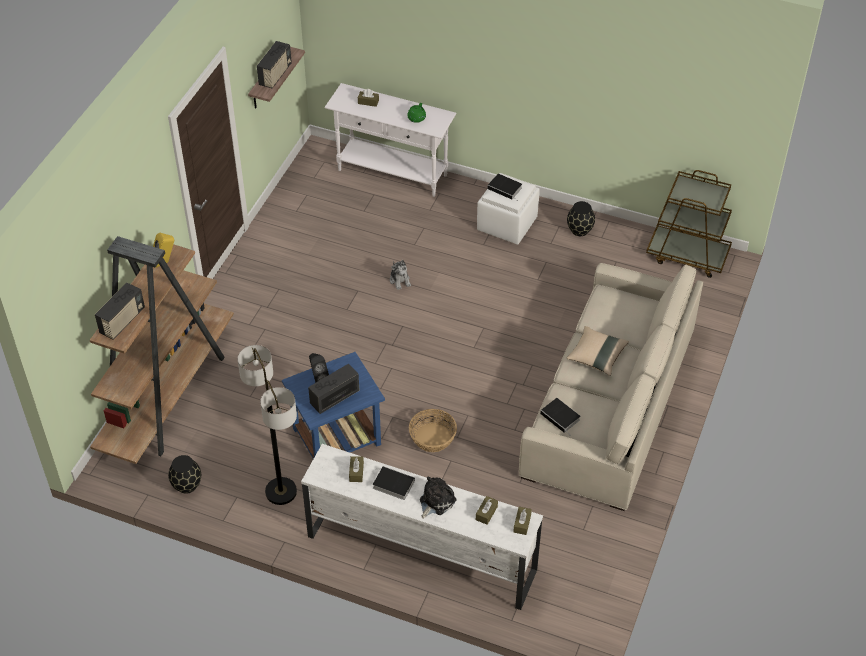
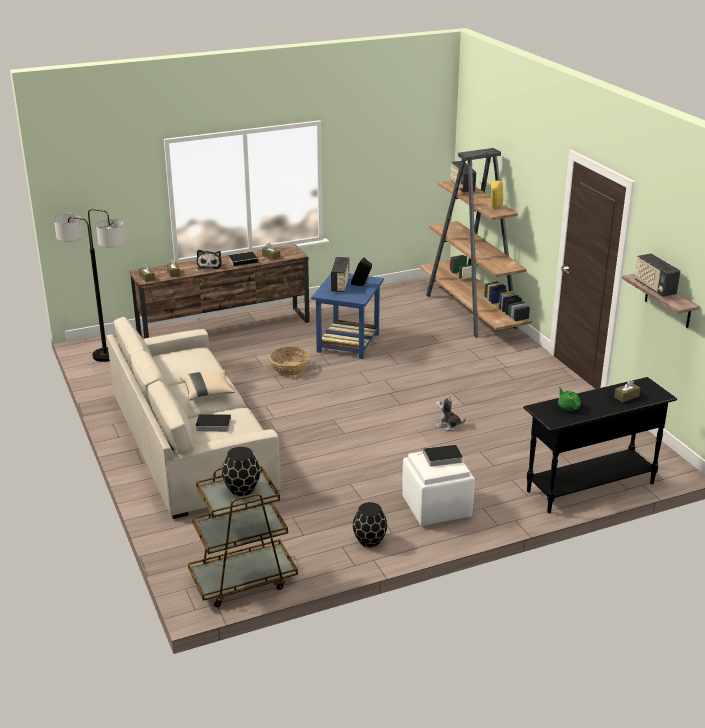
camera: 135 degrees right, 20 degrees down
(186, 485) = (392, 294): black vase -> black vase (242, 489)
(281, 492) = (339, 313): floor lamp -> floor lamp (105, 355)
(392, 173) = (589, 487): white console table -> black console table
(420, 552) = (225, 329): white tv stand -> brown tv stand
(561, 417) = (193, 355): book -> book (212, 425)

